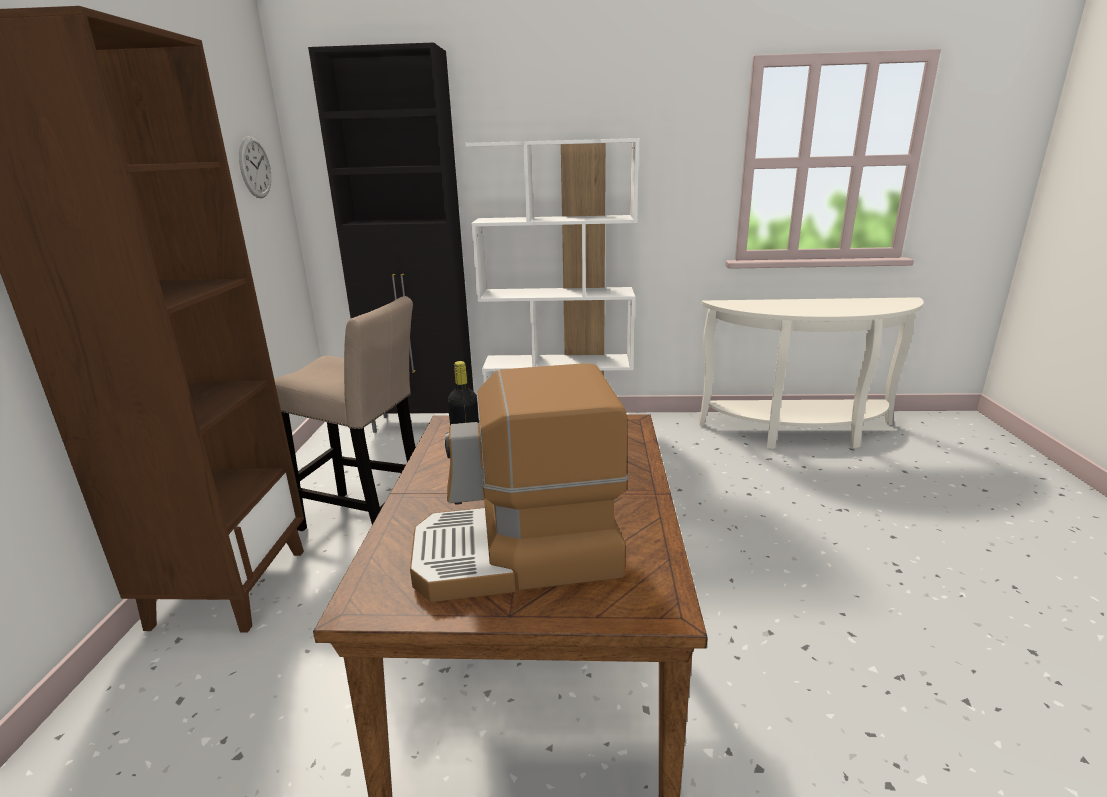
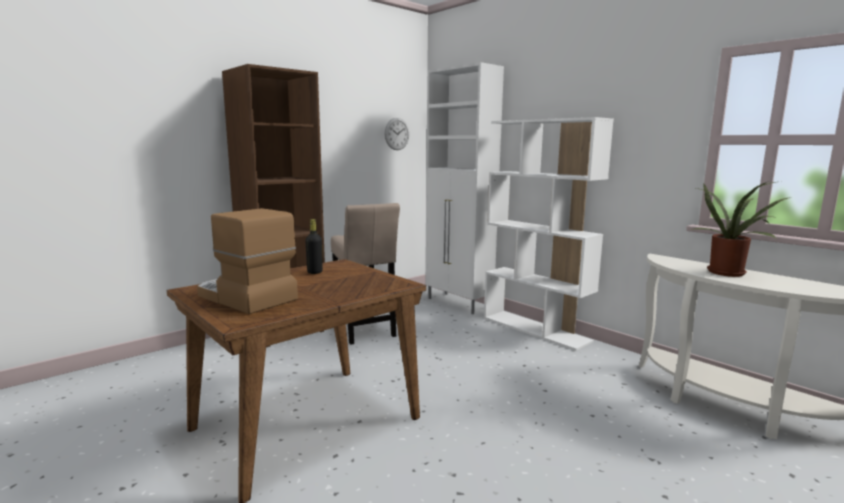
camera: 45 degrees right, 10 degrees down
(425, 424) = (459, 303): black cabinet -> white cabinet
(801, 306) = (728, 272): none -> potted plant

